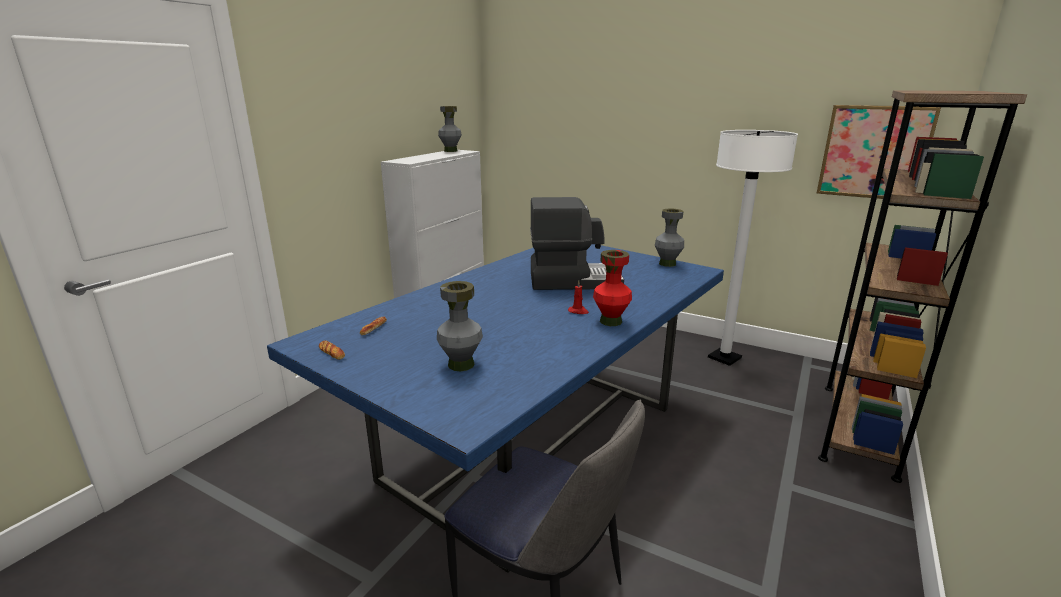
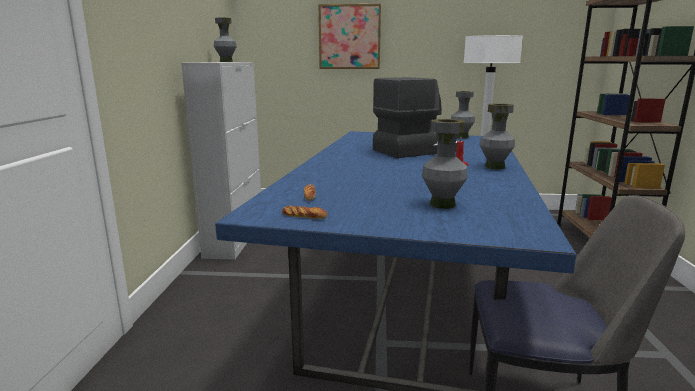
camera: 25 degrees left, 5 degrees down
(610, 321) = (494, 167): red vase -> grey vase
(874, 152) = (559, 51): picture -> picture (349, 37)

